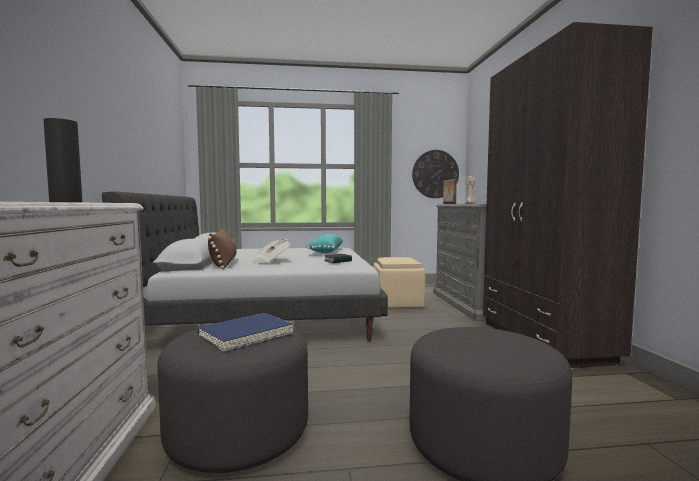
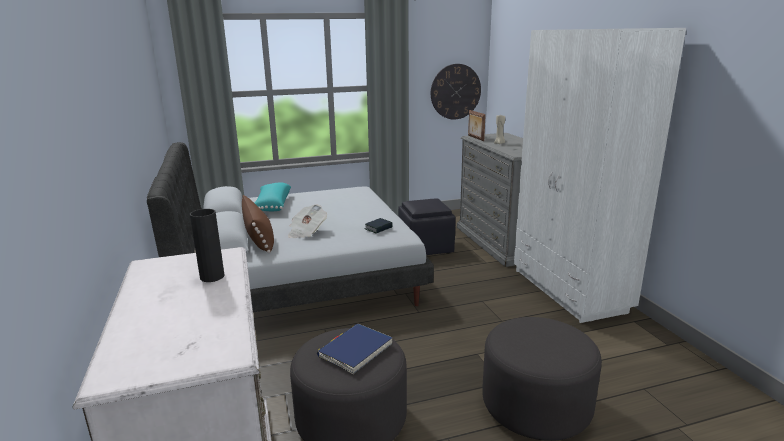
camera: 10 degrees left, 15 degrees up
(325, 252) = (349, 202): turquoise pillow -> turquoise pillow (272, 205)
(398, 303) = (426, 247): beige ottoman -> black ottoman
(544, 342) = (569, 290): brown wardrobe -> white wardrobe

